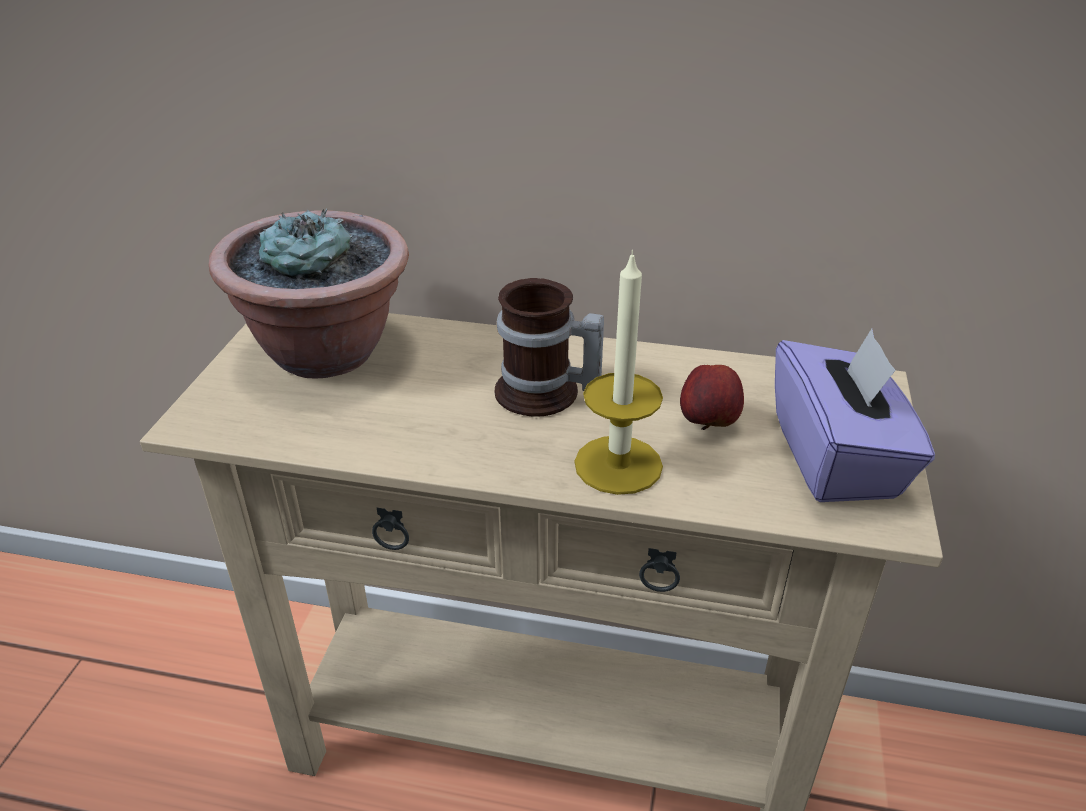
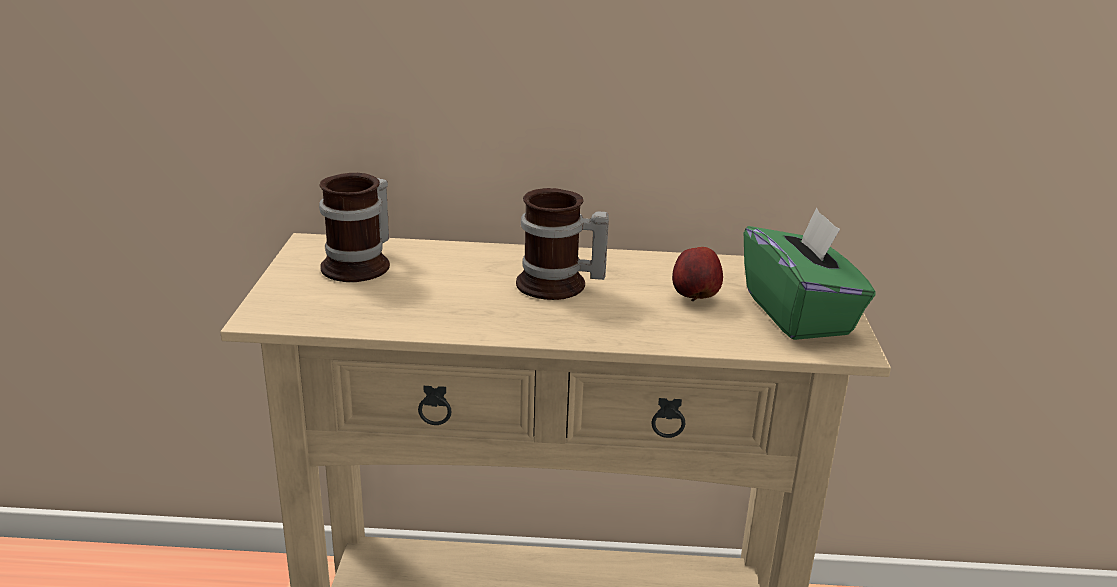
camera: 10 degrees left, 10 degrees down
(327, 351) = (362, 265): potted plant -> mug
(618, 464) = (632, 326): candle -> none
(836, 458) = (799, 314): purple tissue box -> green tissue box

